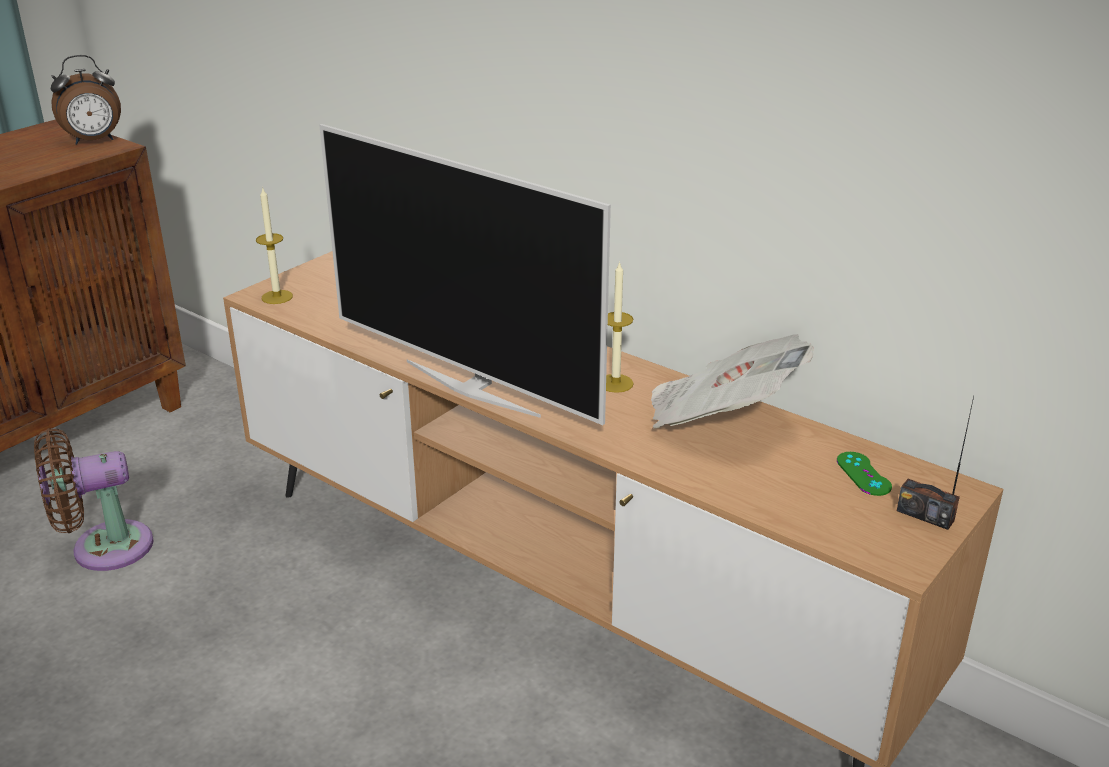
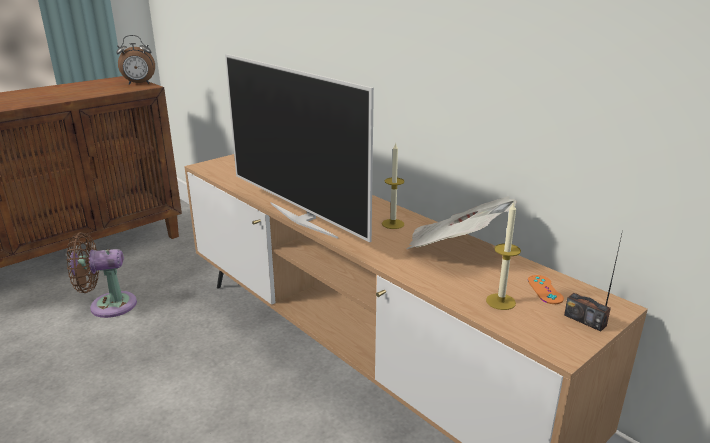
camera: 10 degrees right, 5 degrees down
(277, 297) = (213, 167): candle -> candle (500, 301)
(863, 474) = (545, 289): green game controller -> orange game controller

